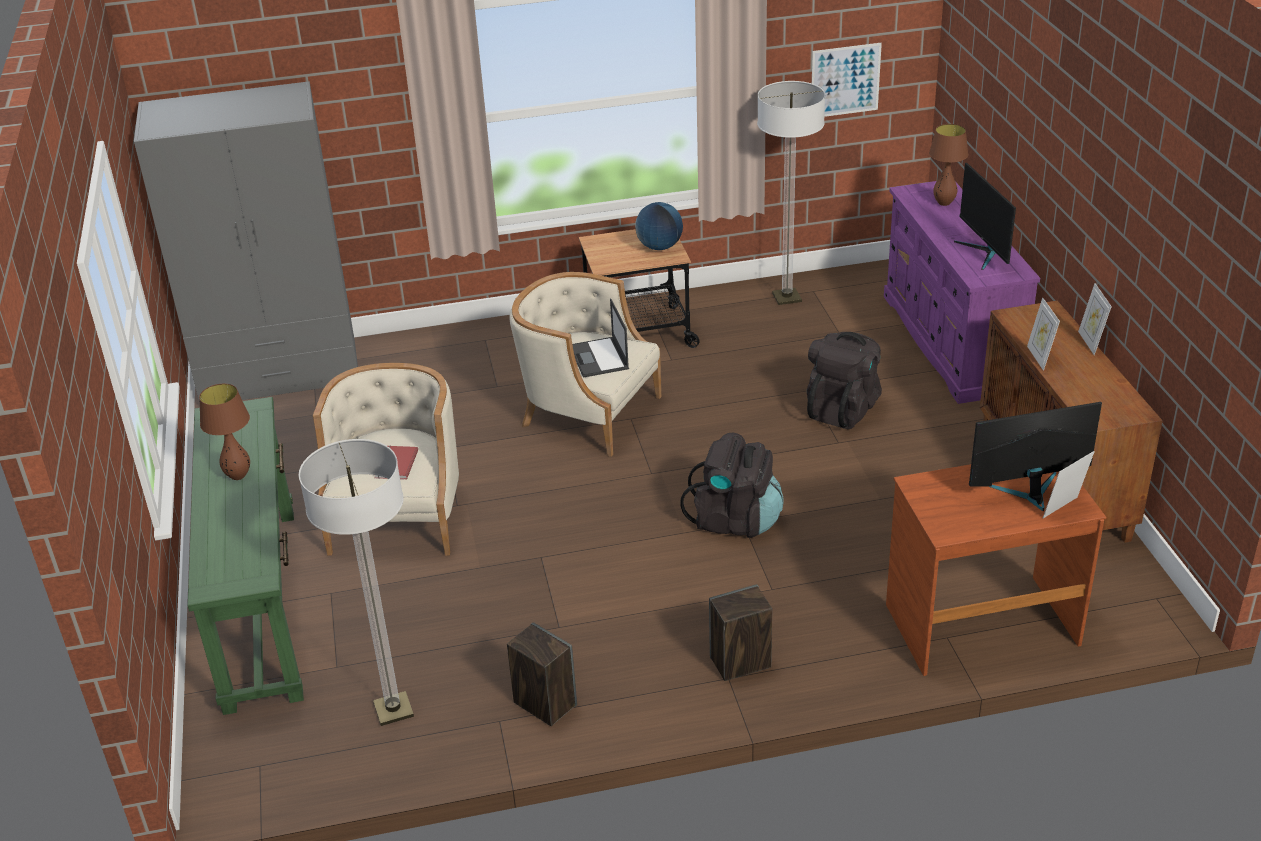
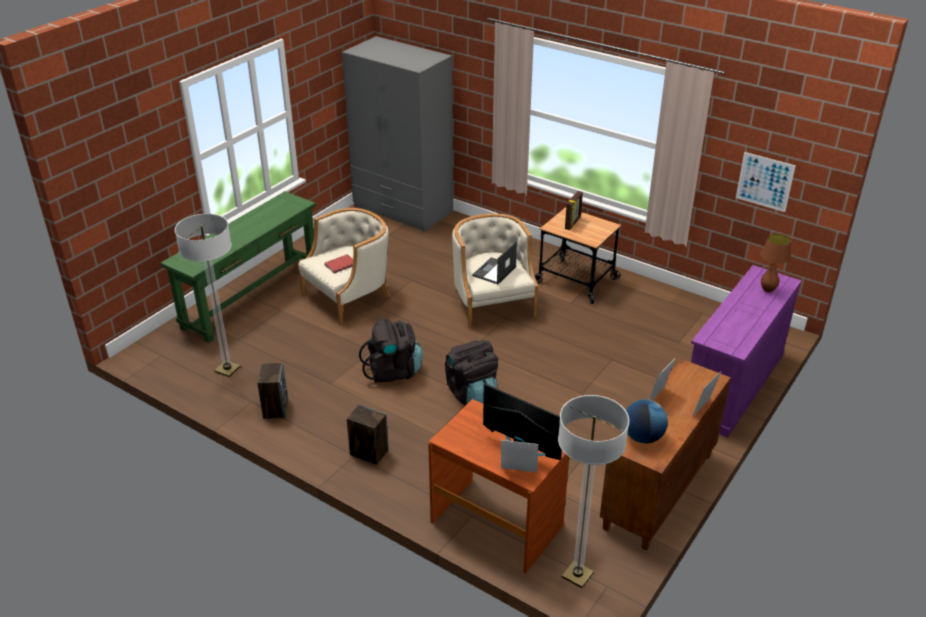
camera: 45 degrees right, 0 degrees up
(238, 476) = (252, 226): brown table lamp -> none
(620, 250) = (573, 223): none -> picture frame
(659, 247) = (594, 232): globe -> globe (642, 437)
(786, 298) = (681, 308): floor lamp -> floor lamp (577, 575)
(842, 409) = (612, 379): black backpack -> black backpack (393, 371)
(985, 252) = (738, 328): monitor -> none

